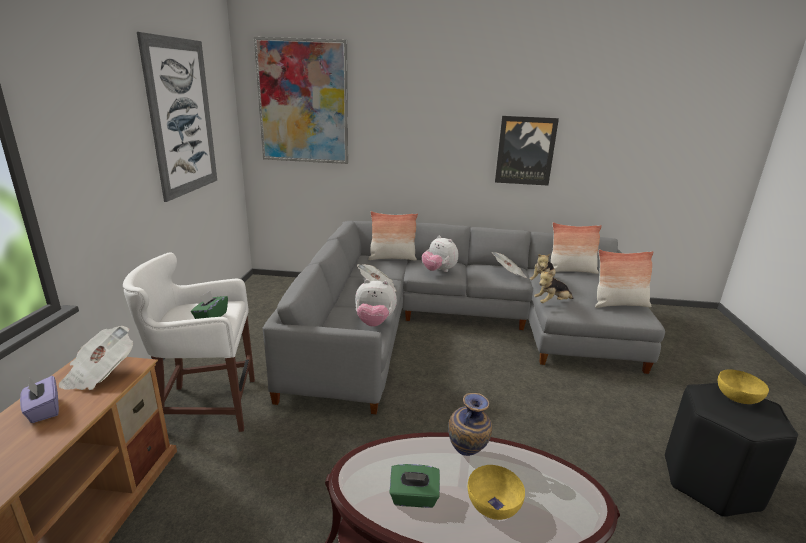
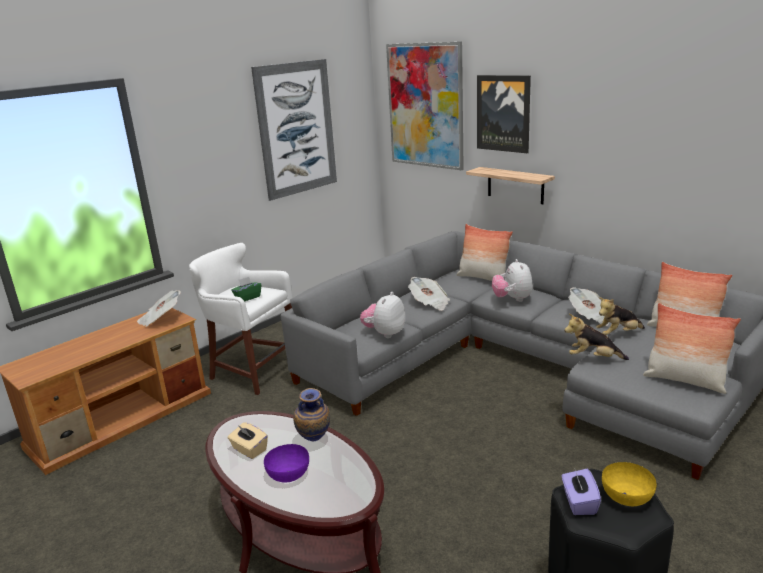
camera: 40 degrees right, 0 degrees up
(43, 410) = (119, 332): purple tissue box -> purple tissue box (579, 502)
(374, 323) = (384, 333): plush toy -> plush toy turned 75 degrees clockwise
(403, 174) = (515, 185): none -> shelf
(413, 498) = (249, 450): green tissue box -> beige tissue box
(492, 504) = (288, 474): yellow bowl -> purple bowl
(525, 151) = (651, 165): picture -> picture (503, 113)

